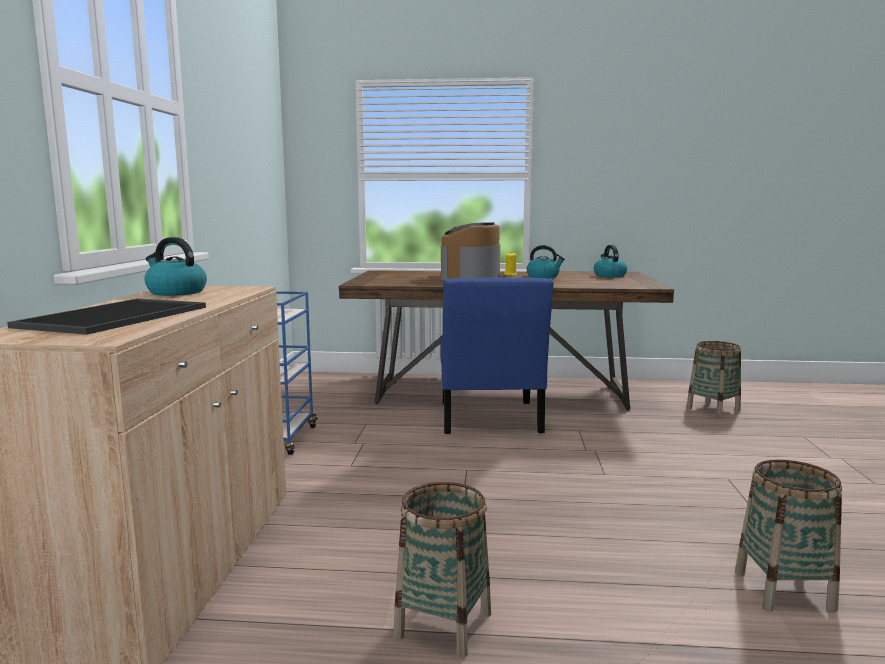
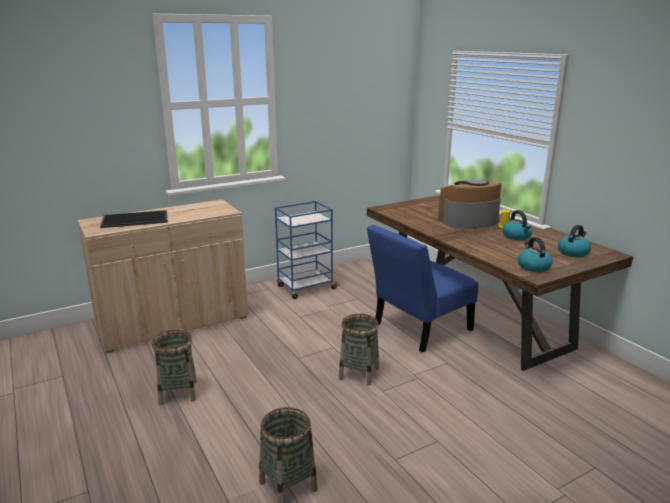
camera: 55 degrees right, 10 degrees up
(175, 292) = (200, 207): kettle -> kettle (533, 267)
(713, 409) = (593, 408): basket -> basket (359, 373)

